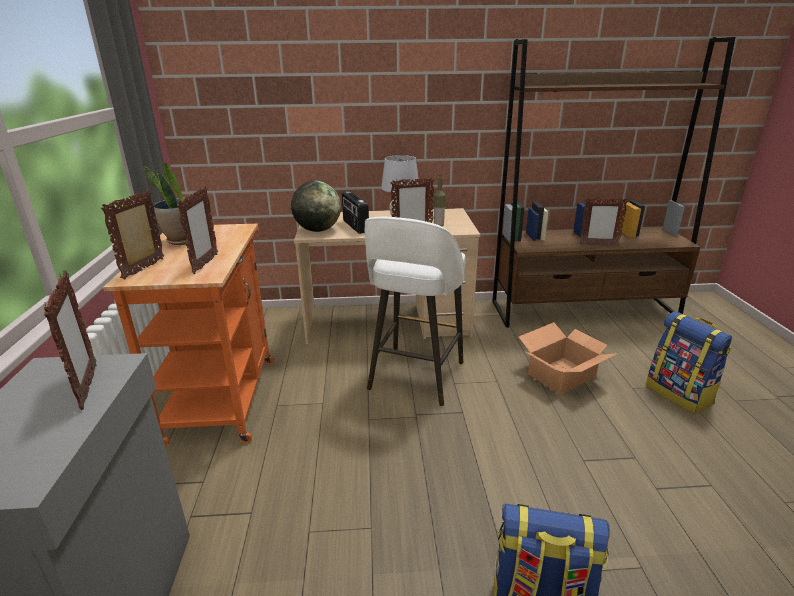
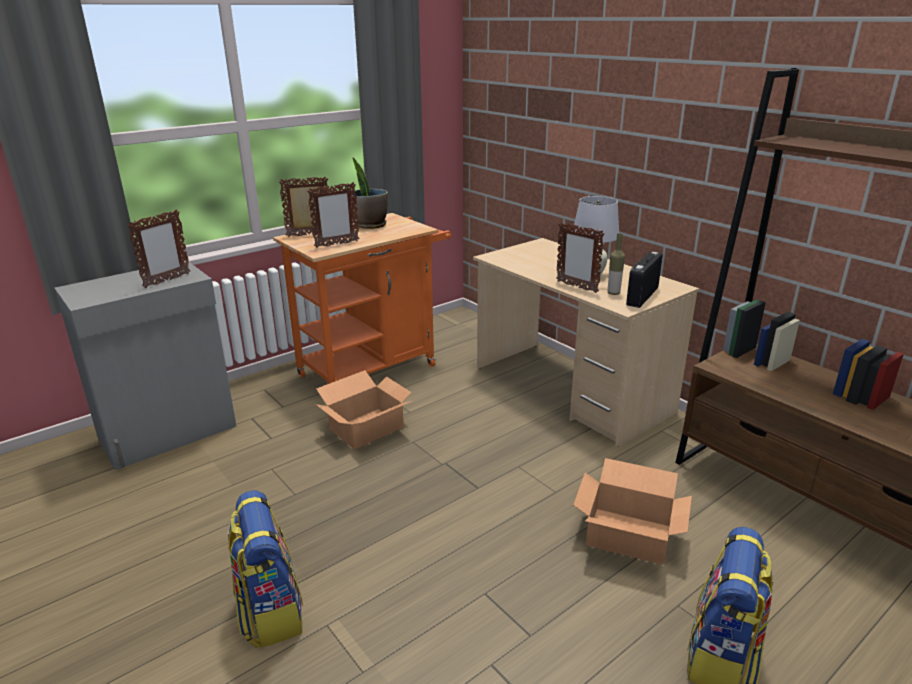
camera: 55 degrees right, 0 degrees up
(317, 230) = (508, 256): globe -> none
(317, 437) = (367, 428): none -> cardboard box
(355, 226) = (543, 264): radio -> radio (641, 296)
(415, 377) = (499, 441): white stool -> none
(598, 245) = (829, 410): picture frame -> none

